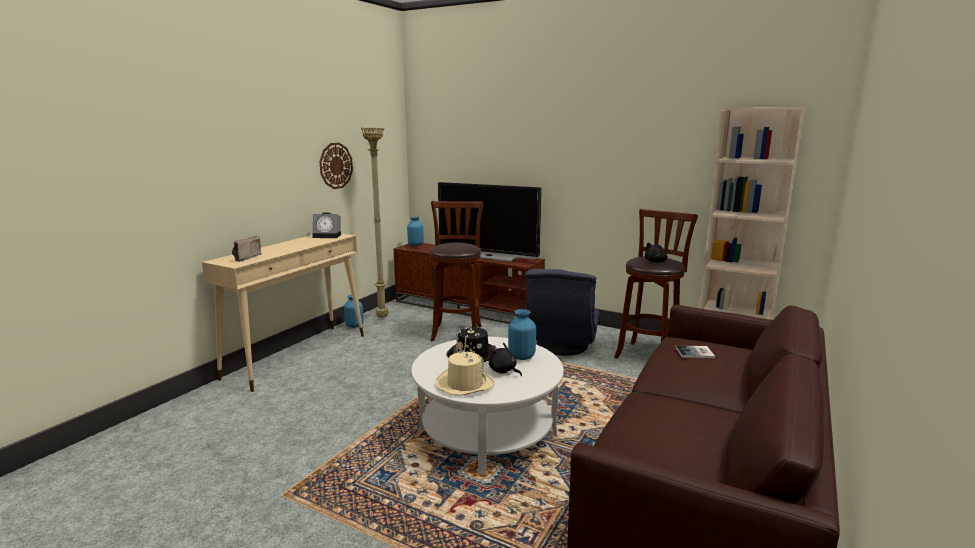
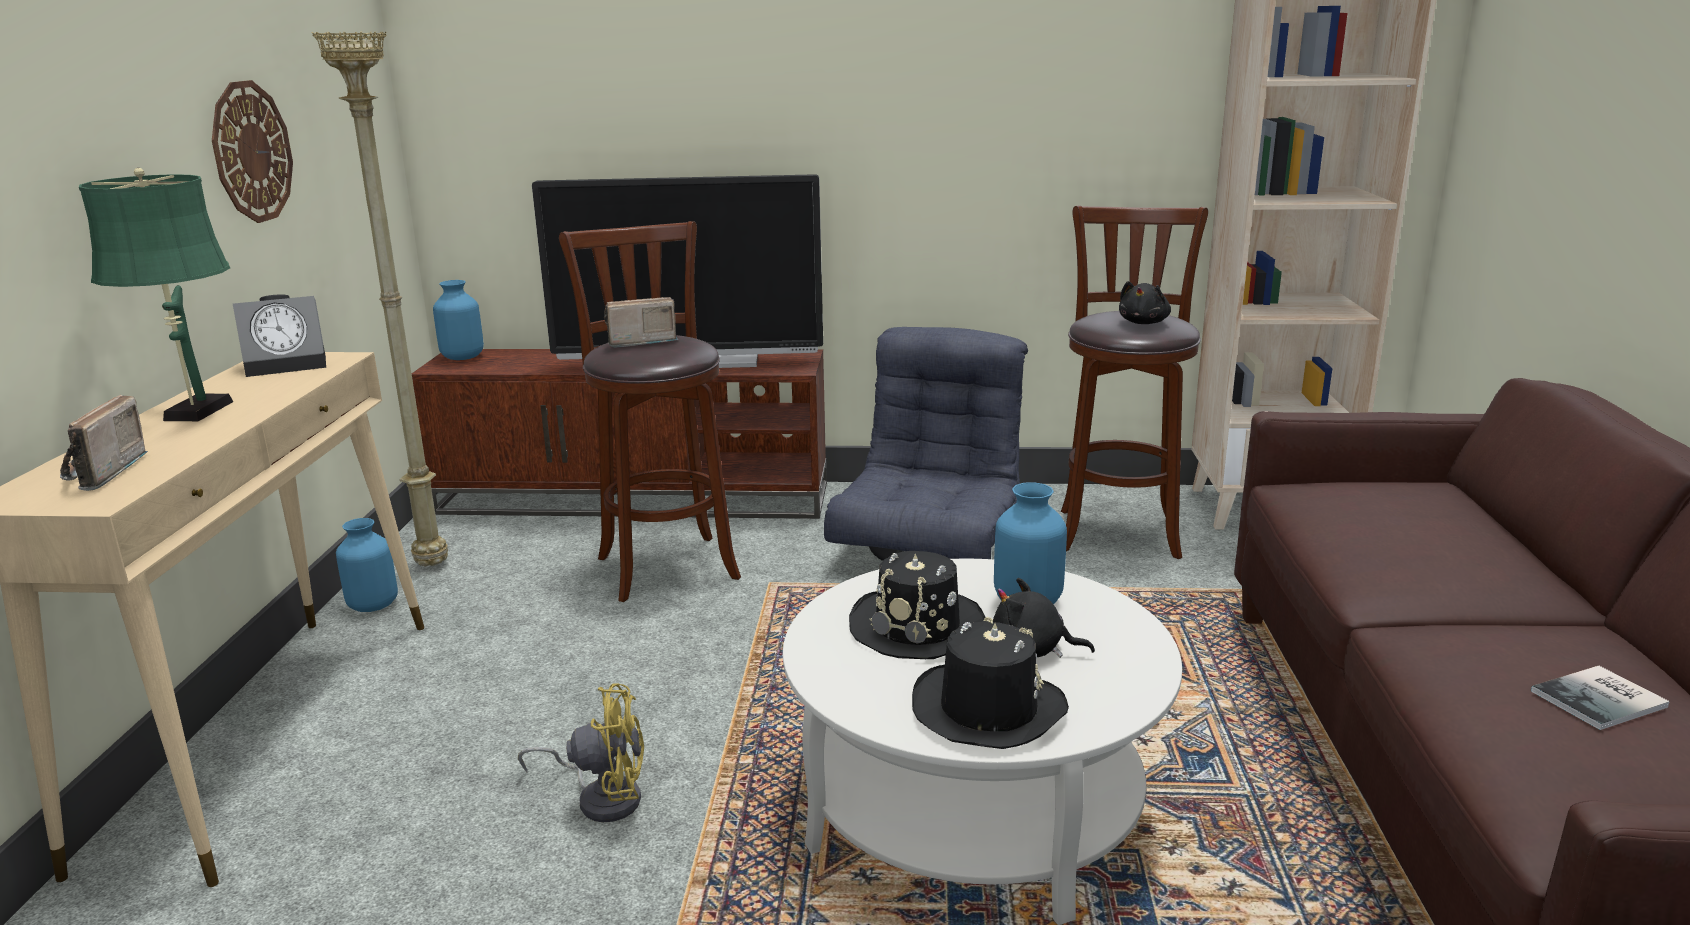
camera: 25 degrees left, 5 degrees up
(286, 246) = (194, 413): none -> green table lamp
(371, 397) = (602, 797): none -> yellow fan
(452, 244) = (639, 341): none -> radio
(464, 384) = (987, 709): beige hat -> black hat
(560, 346) = (930, 547): grey armchair -> grey armchair turned 150 degrees counterclockwise
(696, 353) = (1379, 512): book -> book (1603, 700)

